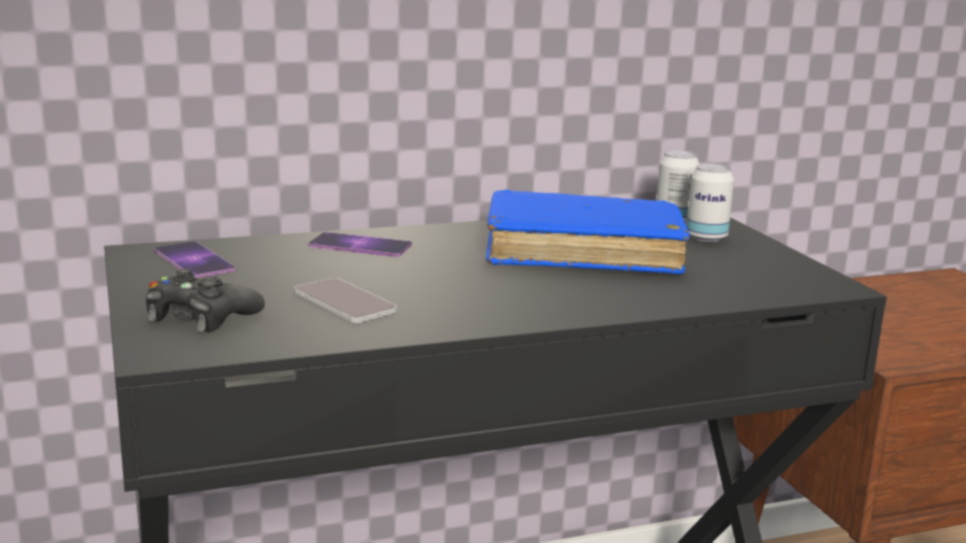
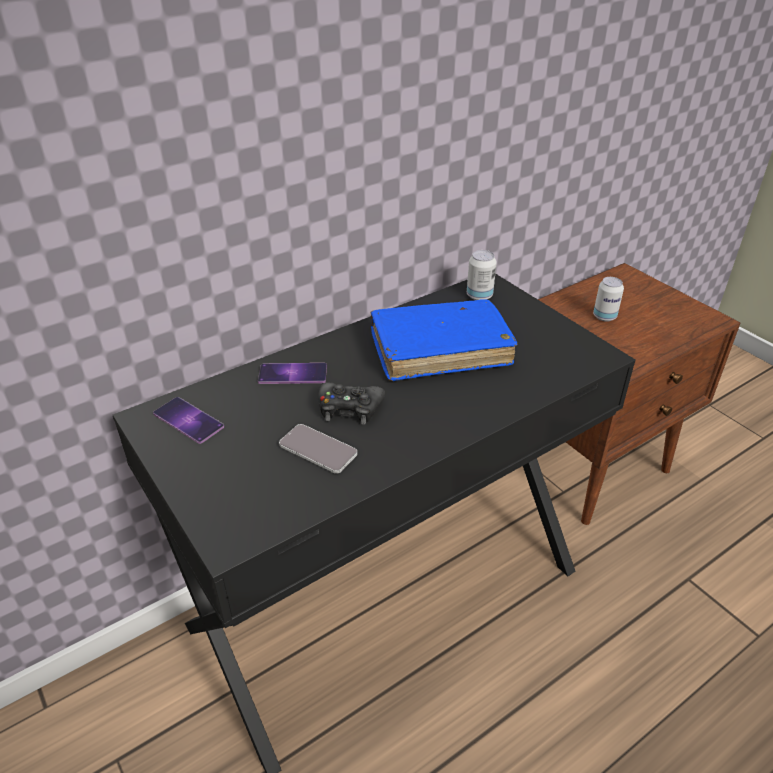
camera: 15 degrees left, 20 degrees up
(200, 316) = (231, 491): black game controller -> black game controller (349, 408)
(706, 238) = (507, 313): can -> can (604, 317)

